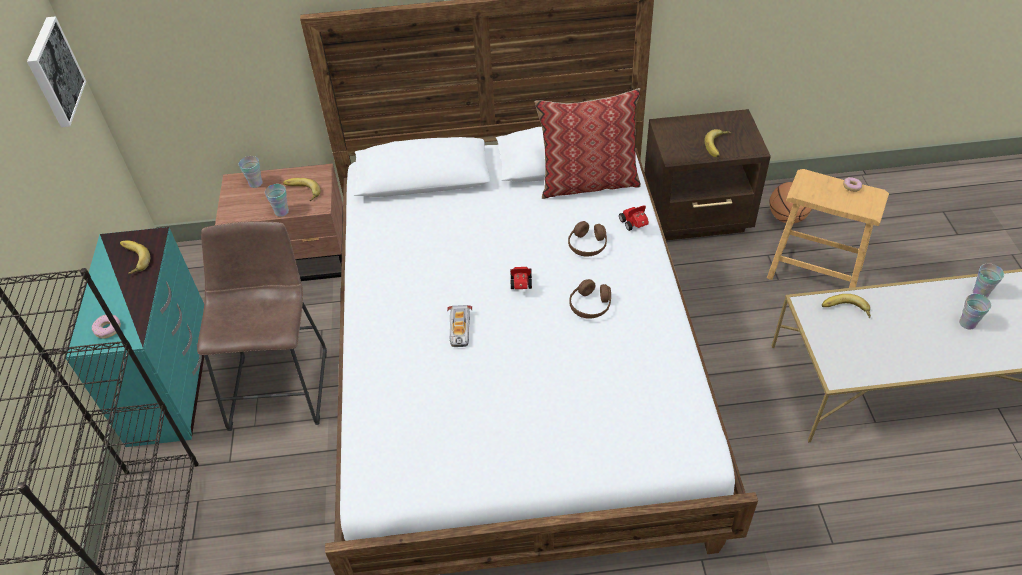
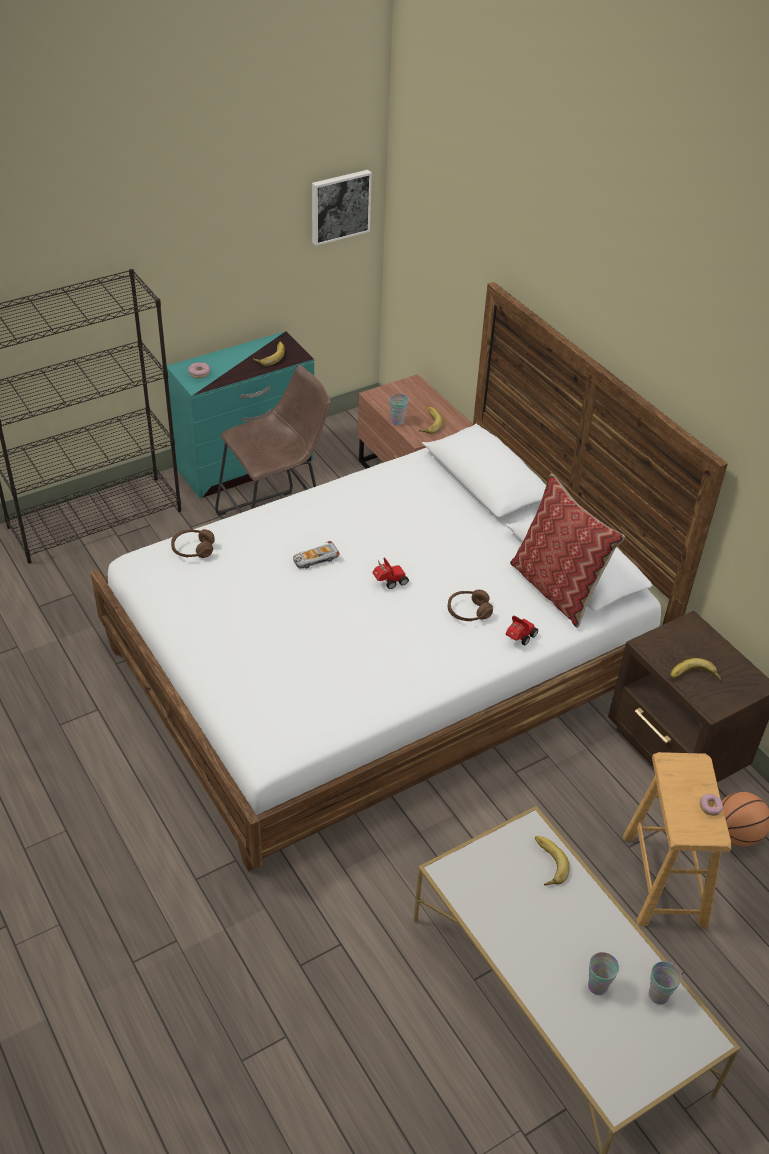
camera: 60 degrees right, 5 degrees down
(255, 183) = (420, 394): cup -> none
(590, 305) = (392, 634): brown headphones -> brown headphones (193, 549)

